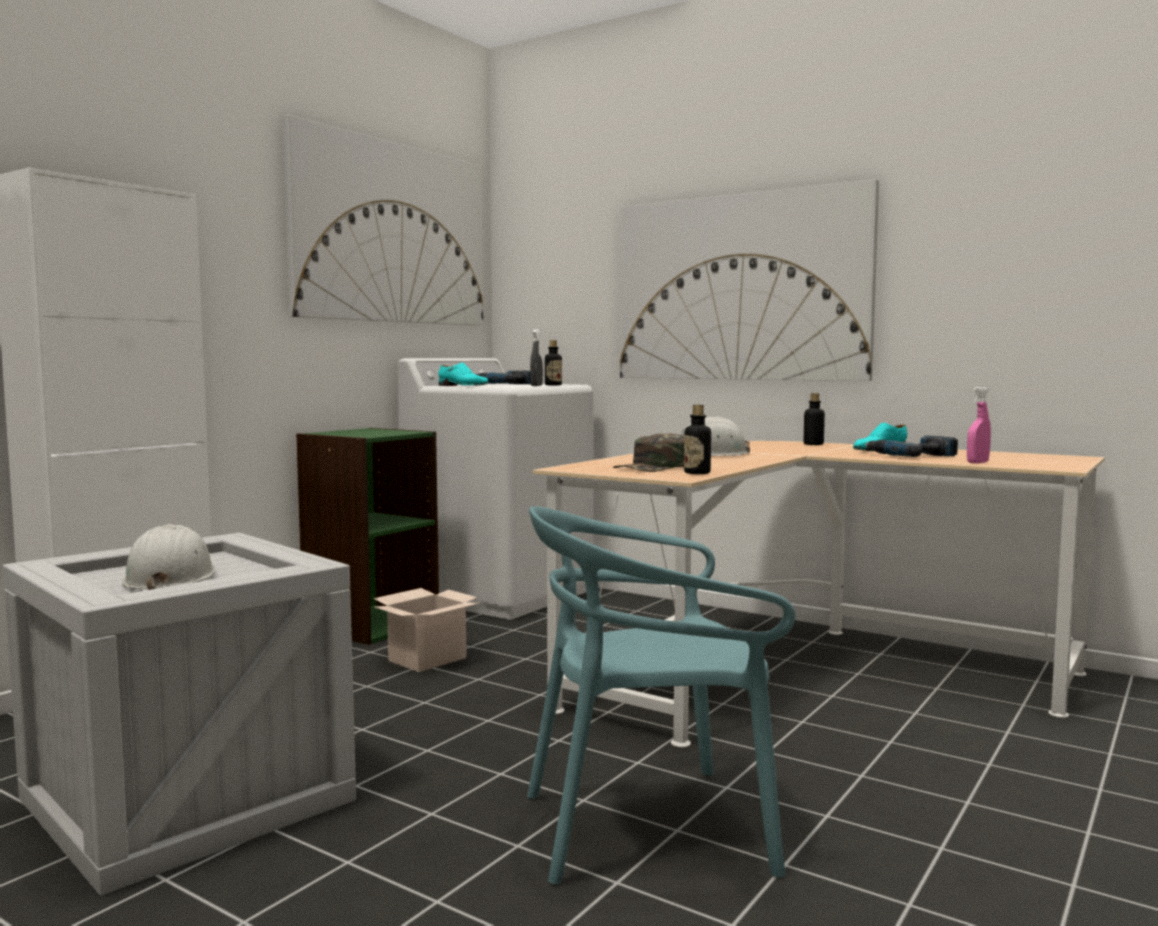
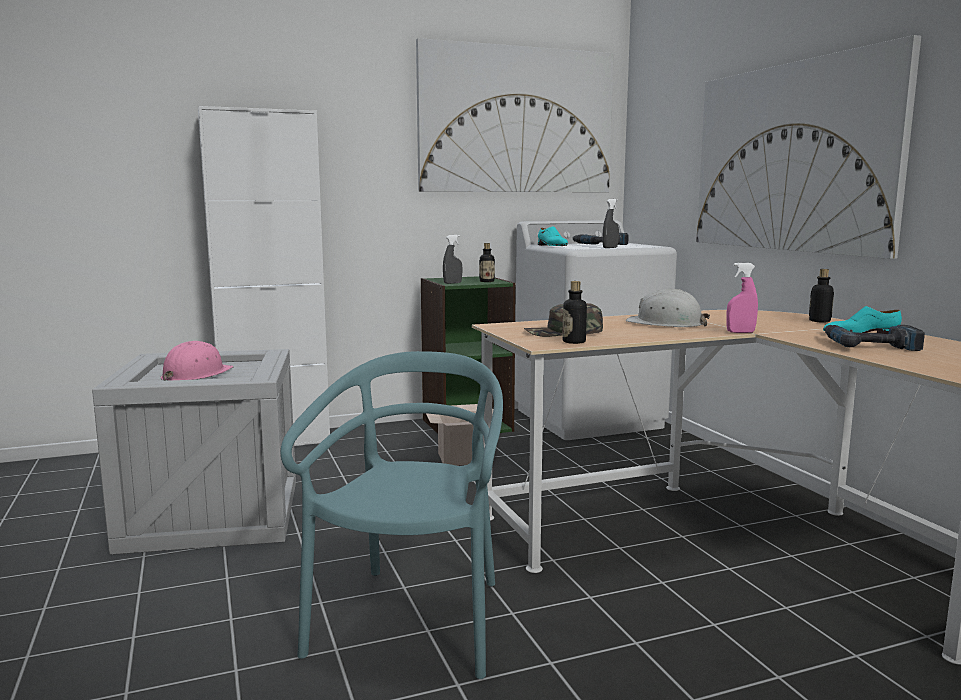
camera: 35 degrees right, 5 degrees up
(170, 578) = (196, 375): white hard hat -> pink hard hat
(365, 435) = (452, 283): none -> grey spray bottle
(553, 385) = (631, 247): bottle -> bottle (487, 281)
(647, 827) = (412, 621): turquoise chair -> turquoise chair turned 75 degrees clockwise
(977, 462) = (908, 362): pink spray bottle -> pink spray bottle (740, 332)

